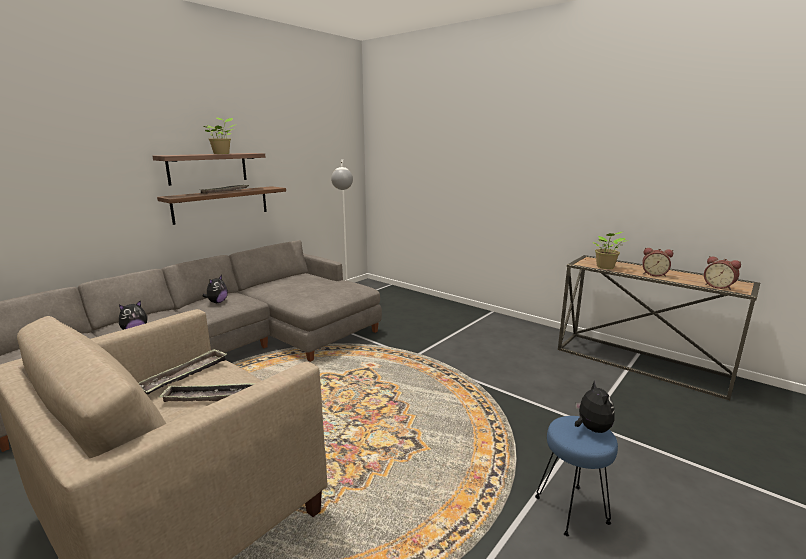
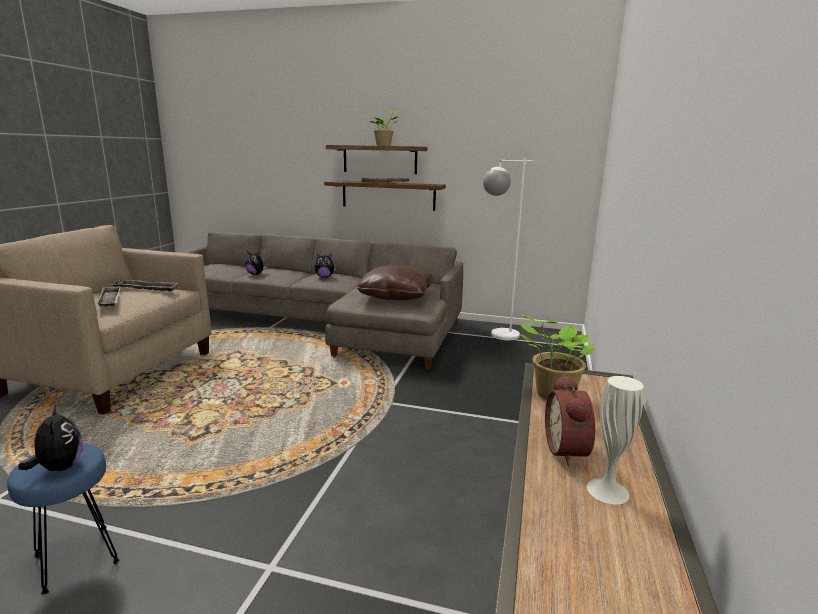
camera: 65 degrees right, 0 degrees up
(323, 288) = (396, 296): none -> brown pillow
(591, 429) = (59, 467): plush toy -> plush toy turned 90 degrees counterclockwise
(680, 275) = (607, 491): none -> white vase
(719, 286) = (549, 549): alarm clock -> none

